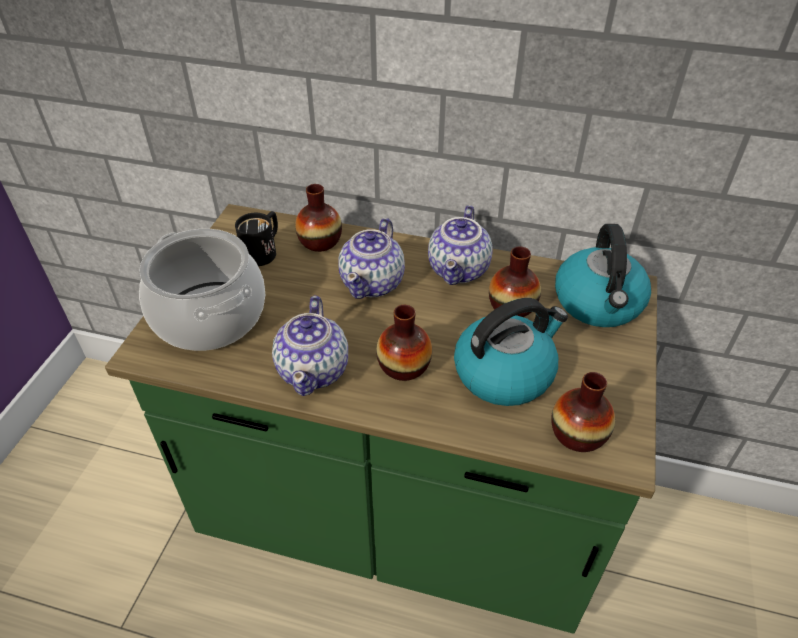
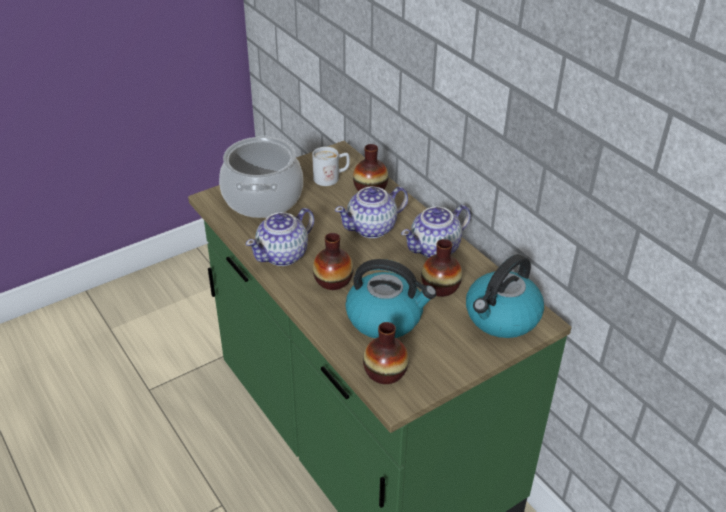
camera: 40 degrees right, 5 degrees down
(264, 251) = (331, 177): black mug -> white mug

